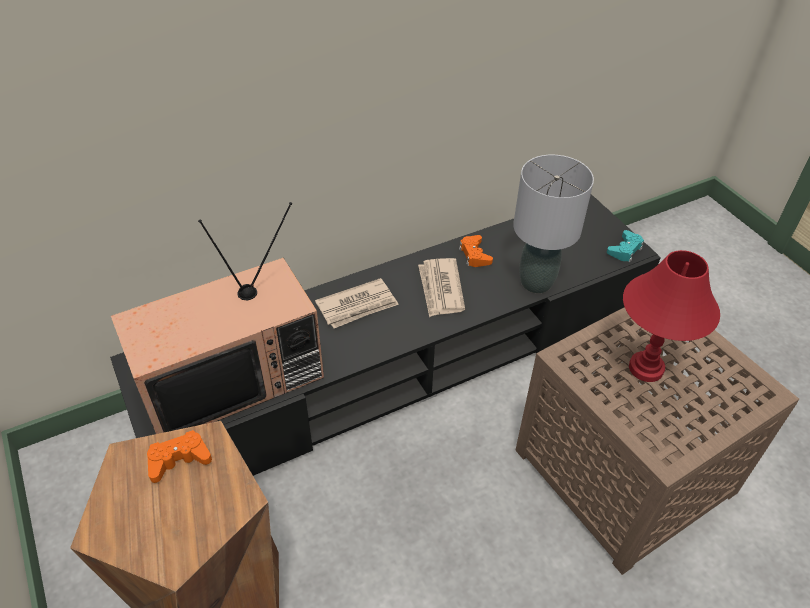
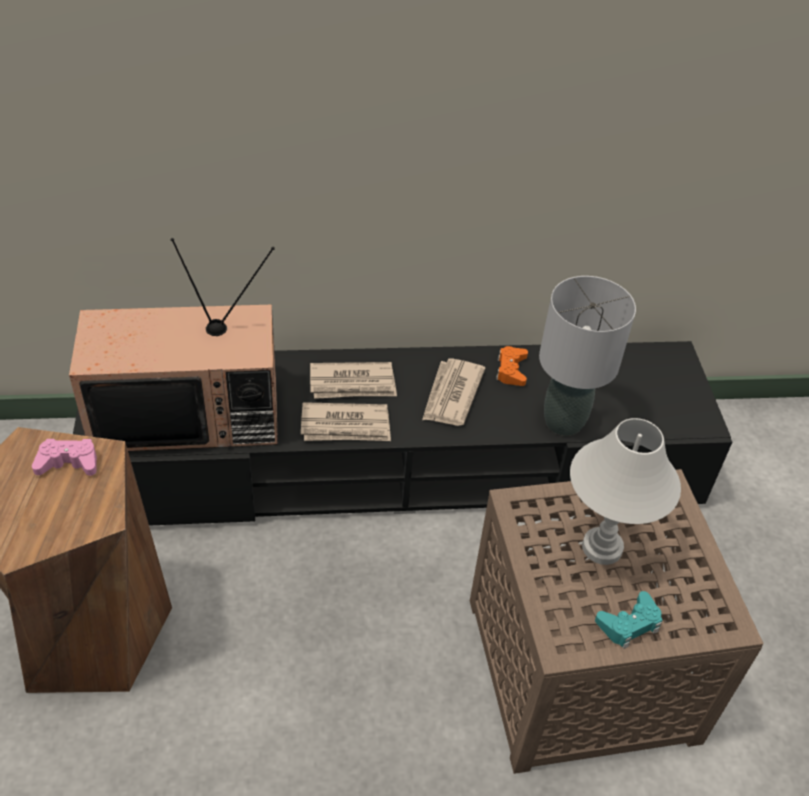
camera: 20 degrees right, 0 degrees up
(179, 460) = (68, 463): orange game controller -> pink game controller
(371, 342) = (346, 426): none -> newspaper
(625, 250) = (693, 420): turquoise game controller -> turquoise game controller (629, 624)
(646, 368) = (602, 548): red table lamp -> white table lamp

